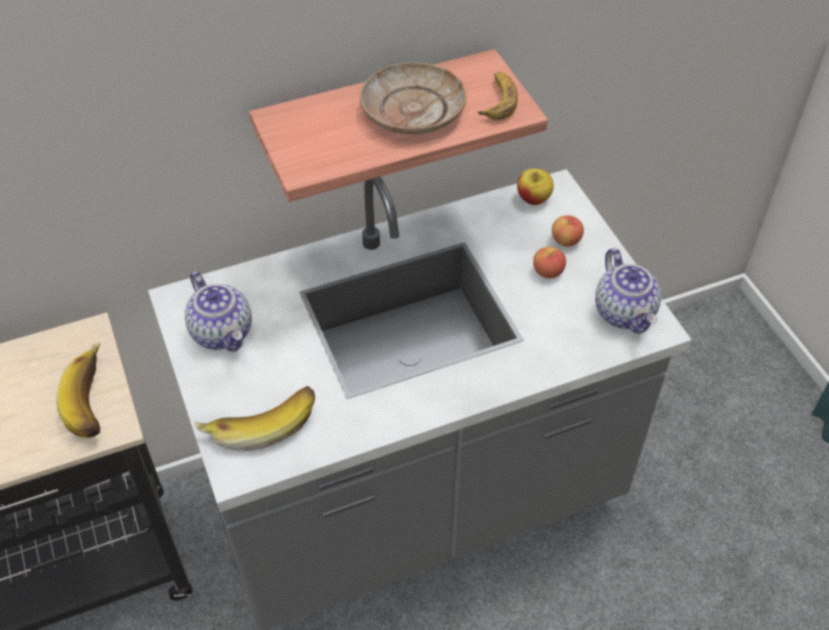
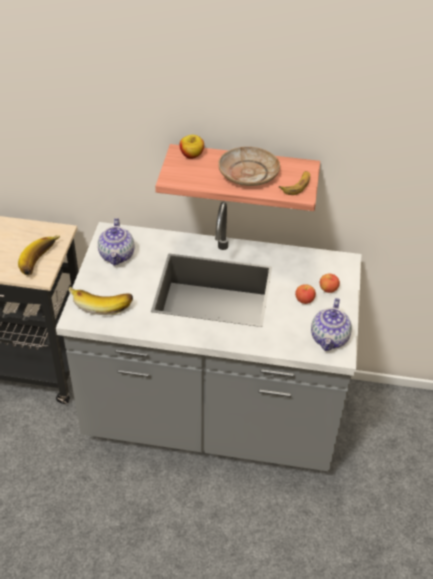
camera: 30 degrees right, 5 degrees down
(533, 198) = (329, 260): apple -> apple (191, 155)

